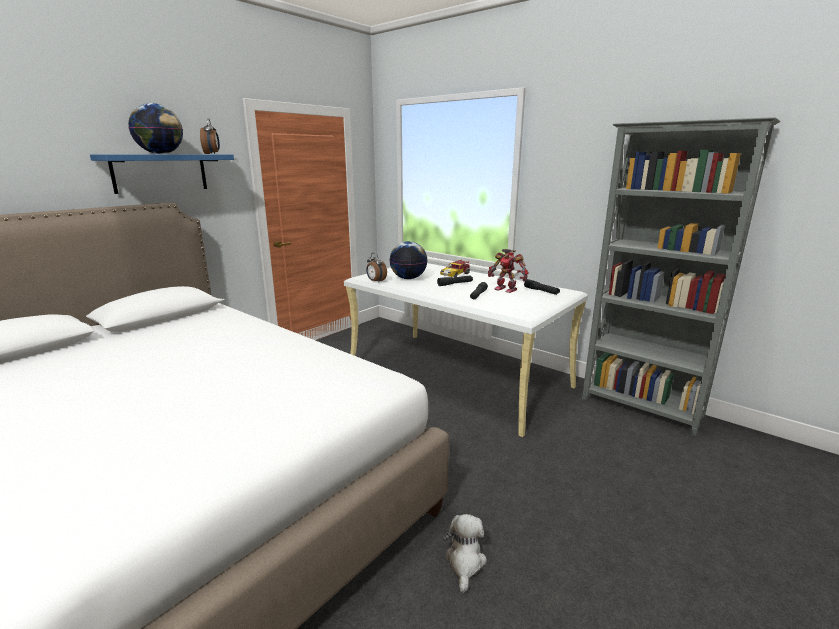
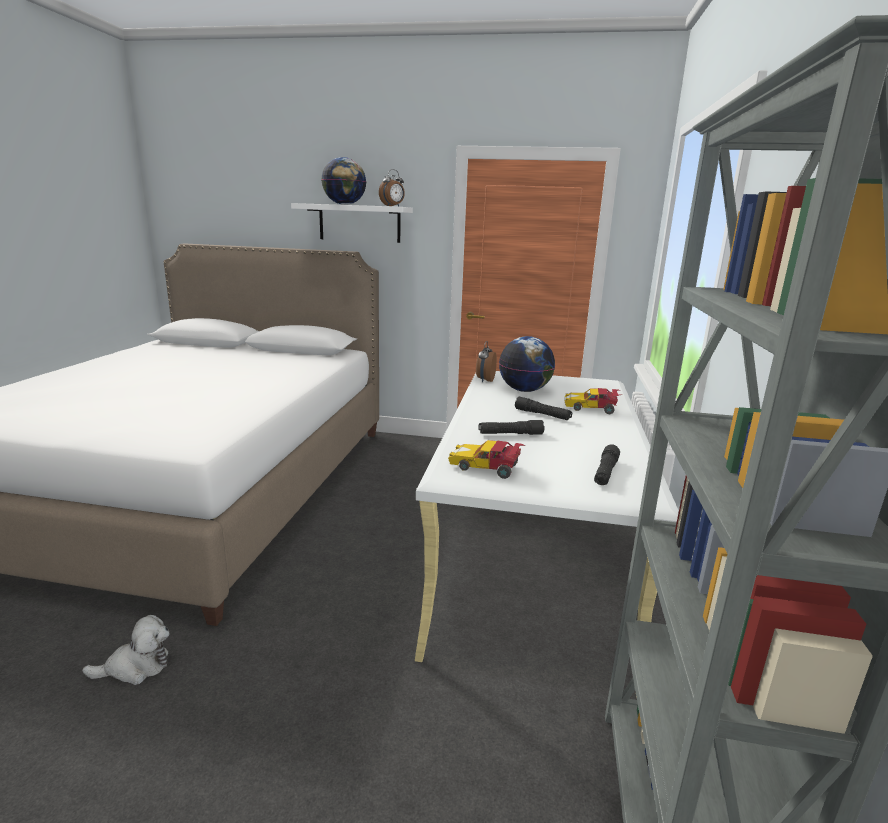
camera: 60 degrees right, 0 degrees up
(160, 173) = (359, 223): blue shelf -> white shelf
(506, 289) = (571, 447): toy robot -> none
(521, 308) = (486, 467): none -> toy car

